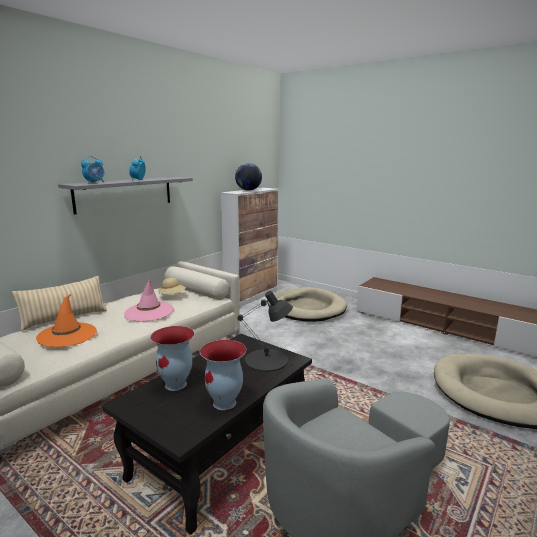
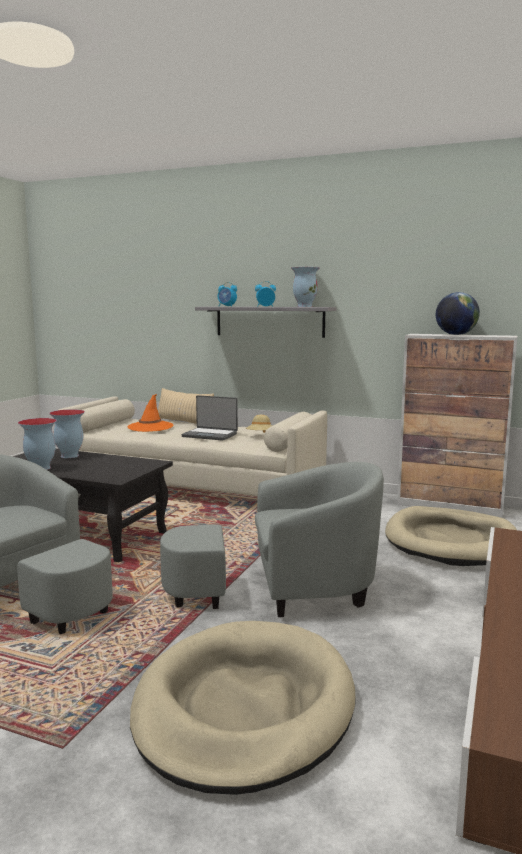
camera: 75 degrees right, 5 degrees down
(149, 312) = (210, 435): pink hat -> laptop
(163, 178) = (304, 306): none -> vase
(267, 360) = (114, 472): black table lamp -> none
(365, 363) = (286, 591): none -> grey armchair

